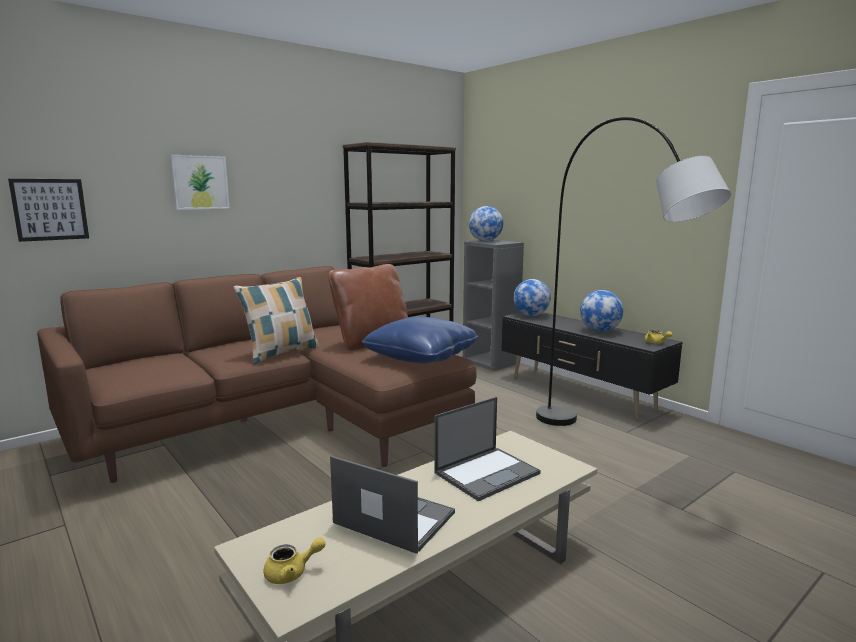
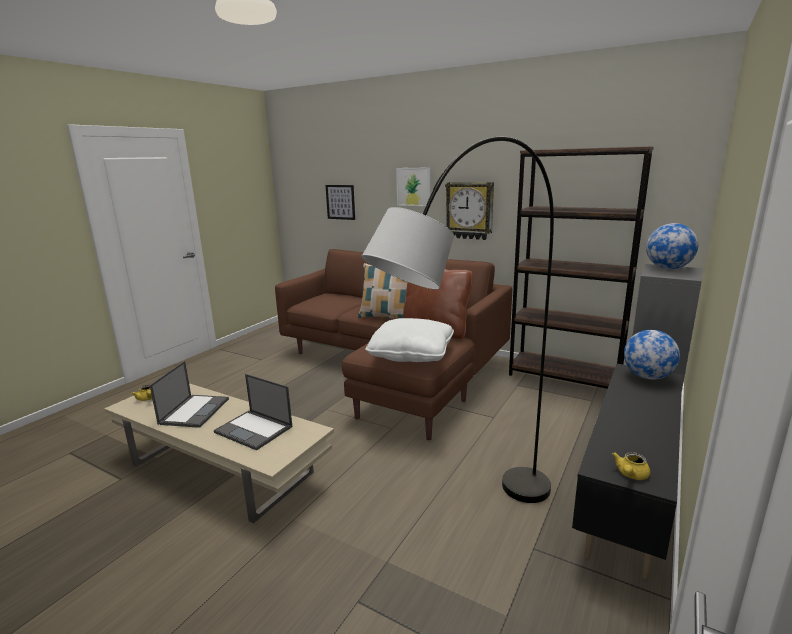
camera: 70 degrees right, 5 degrees up
(281, 211) = (469, 210): none -> wall clock
(421, 357) = (411, 354): blue pillow -> white pillow
(600, 331) = (636, 427): globe -> none

